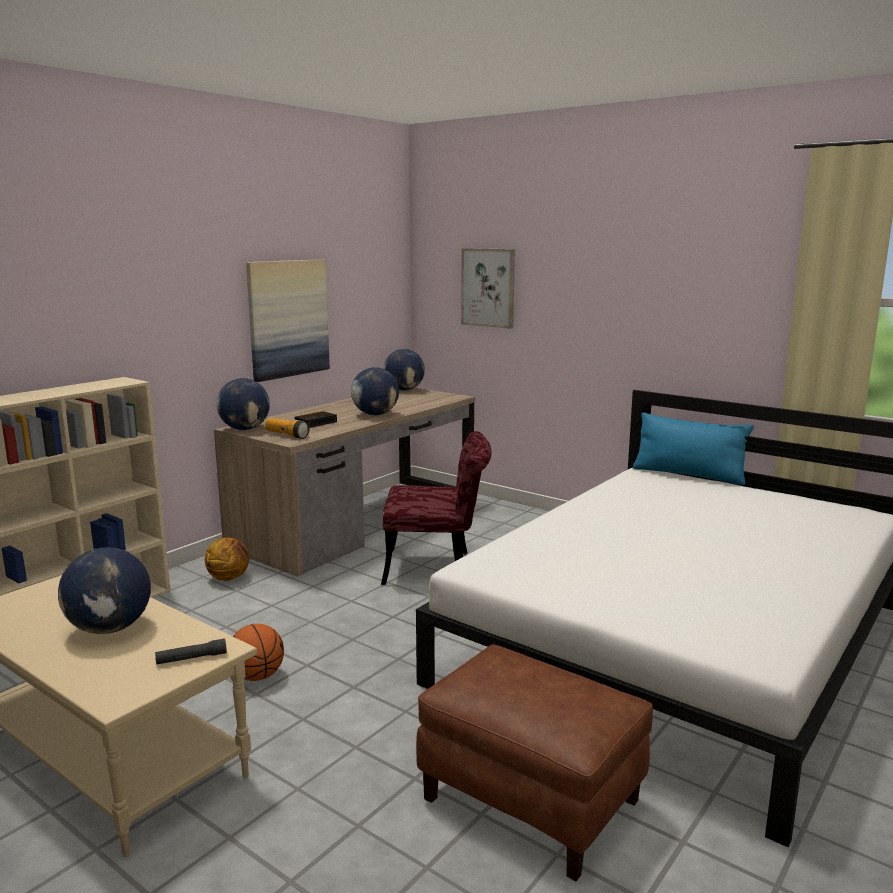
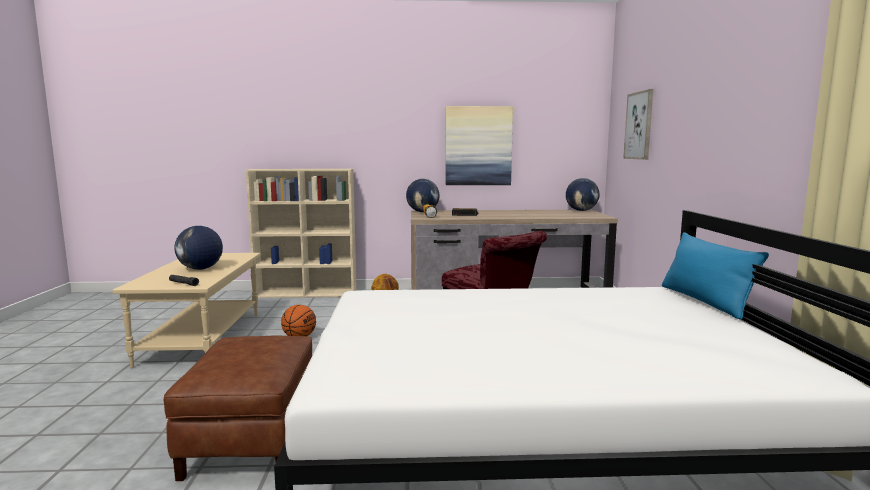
camera: 50 degrees right, 5 degrees down
(375, 414) = (511, 216): globe -> none

